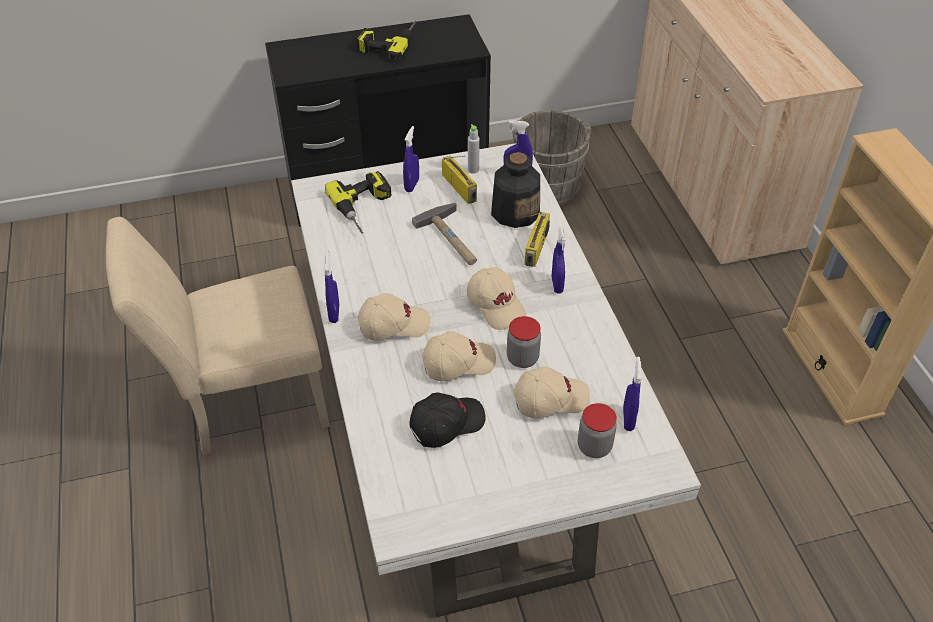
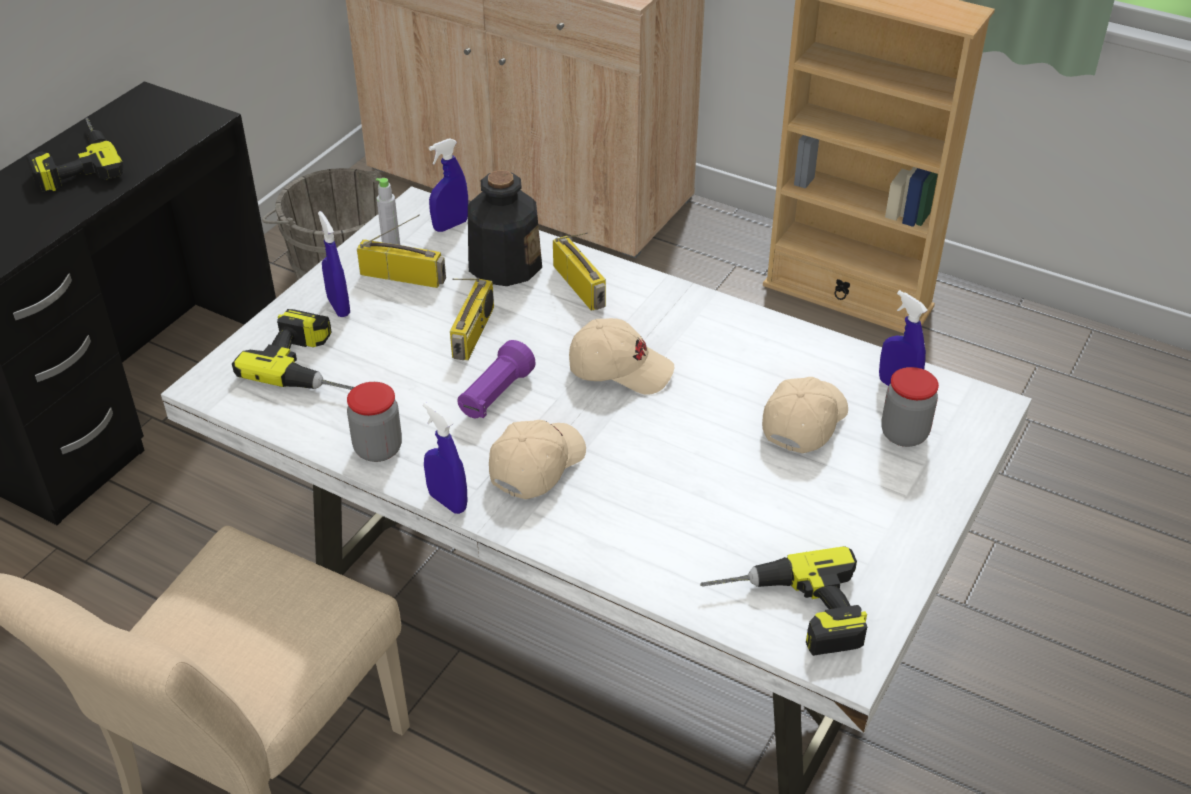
camera: 45 degrees left, 5 degrees down
(404, 486) = (788, 613): none -> power drill
(421, 277) = (495, 395): none -> purple flashlight
(446, 423) = (740, 520): black cap -> none
(453, 239) = (474, 333): hammer -> radio
(458, 363) = (664, 453): beige cap -> none
(522, 358) = (722, 402): jar -> jar (378, 449)
(557, 285) = (653, 309): blue spray bottle -> none

